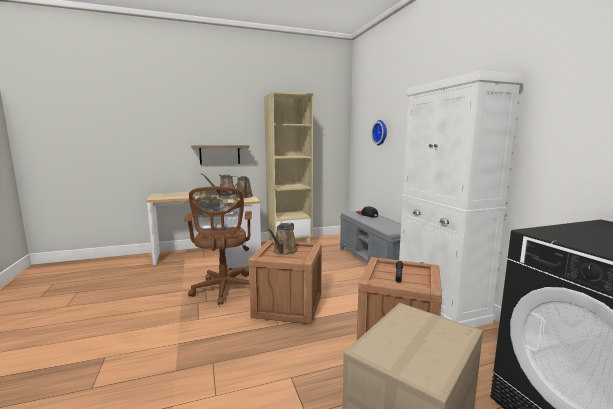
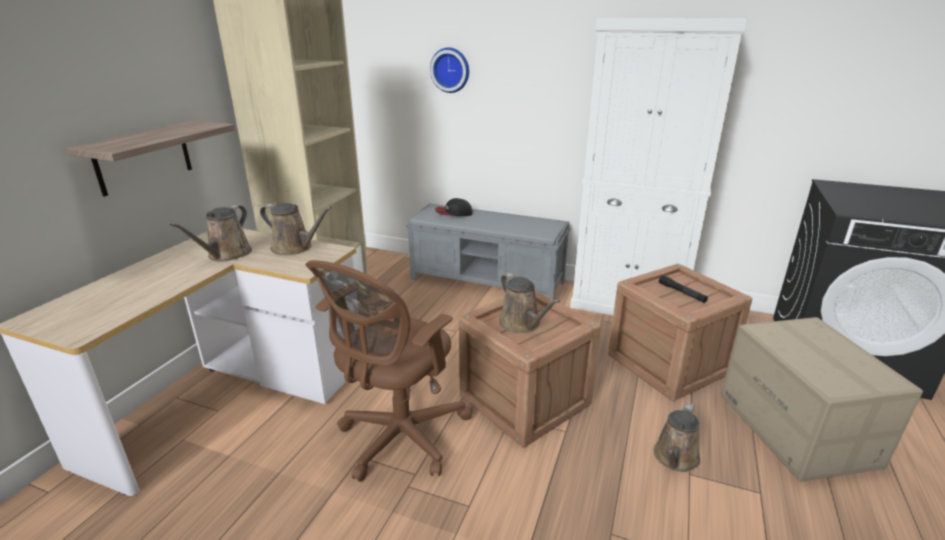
camera: 50 degrees left, 15 degrees up
(223, 290) = (399, 439): brown office chair -> brown office chair turned 90 degrees clockwise
(299, 367) = (675, 458): none -> brown watering can

